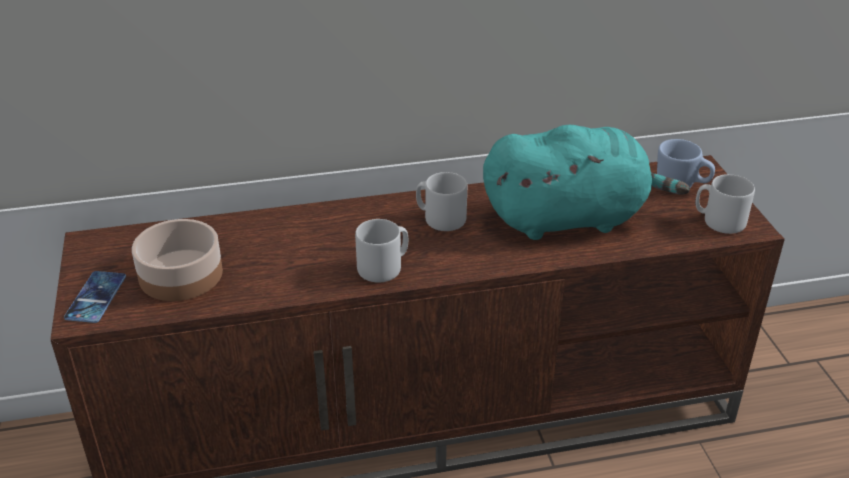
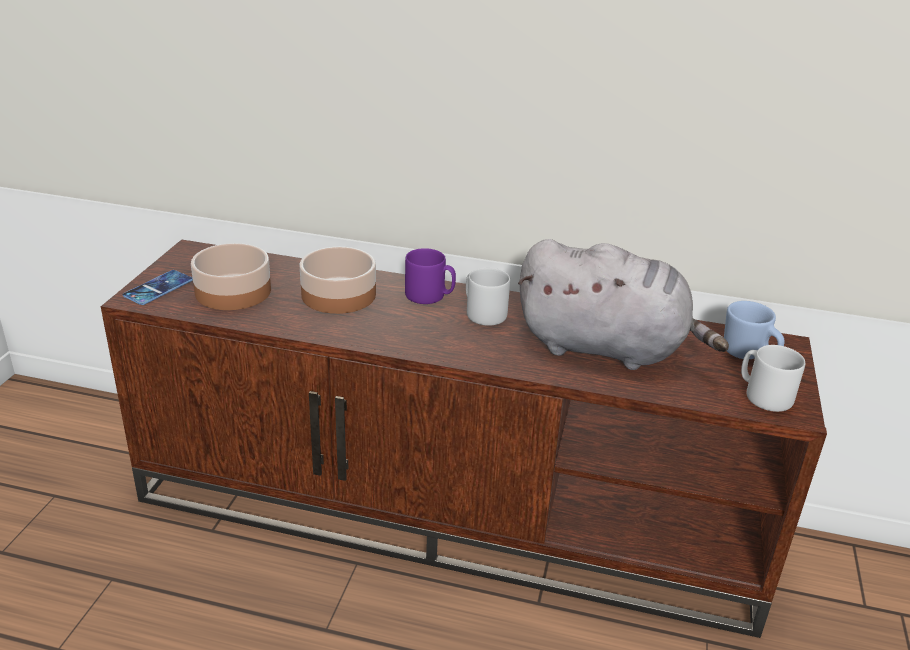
camera: 25 degrees right, 5 degrees down
(291, 244) = (338, 295): none -> bowl
(378, 216) = (430, 296): none -> purple mug
(384, 267) = (397, 335): grey mug -> none
(571, 218) = (607, 348): turquoise plush toy -> grey plush toy

